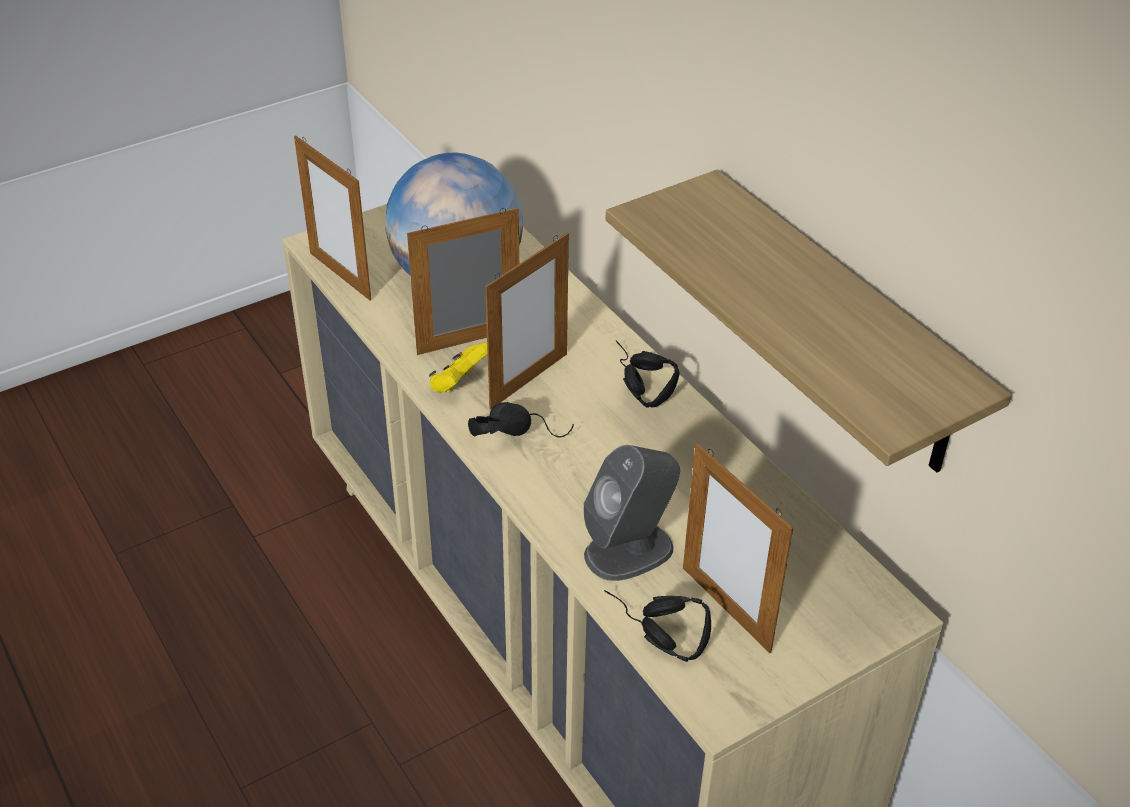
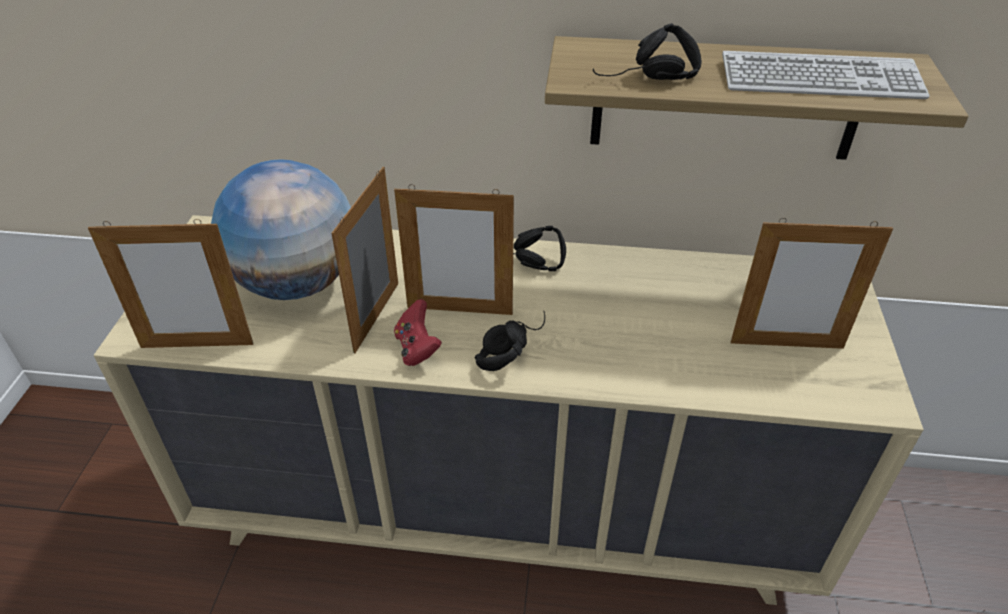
camera: 50 degrees left, 0 degrees up
(458, 383) = (417, 348): yellow game controller -> red game controller
(528, 380) = (459, 310): picture frame -> picture frame turned 105 degrees clockwise
(630, 550) = (691, 359): grey speaker -> none
(651, 633) = (784, 394): black headphones -> black headphones (648, 80)
(839, 341) = (820, 79): none -> keyboard

